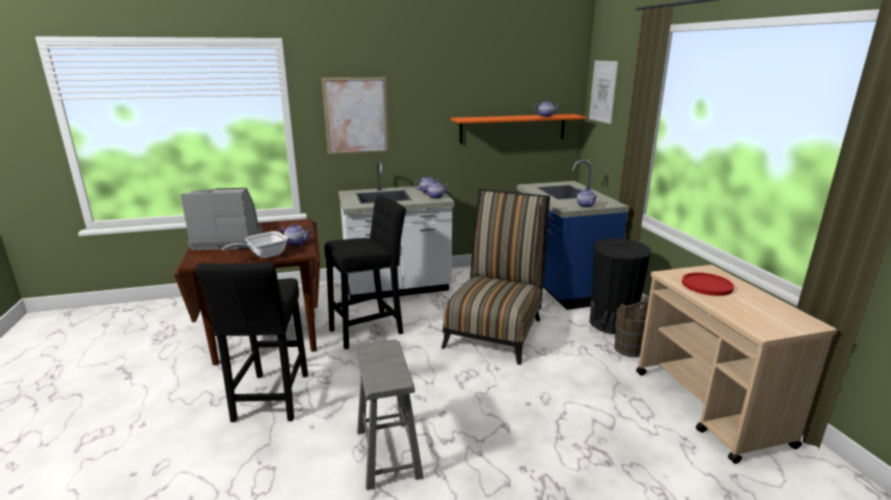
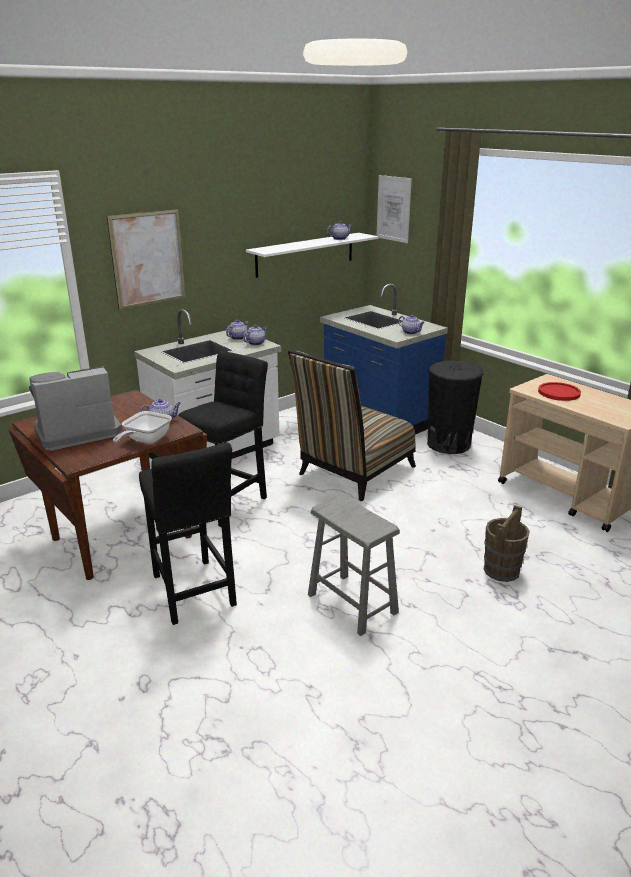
camera: 25 degrees left, 5 degrees up
(495, 329) = (352, 473): chair -> chair turned 135 degrees counterclockwise
(513, 128) = (305, 254): orange shelf -> white shelf
(629, 349) = (478, 464): brown bucket -> brown bucket (501, 570)

